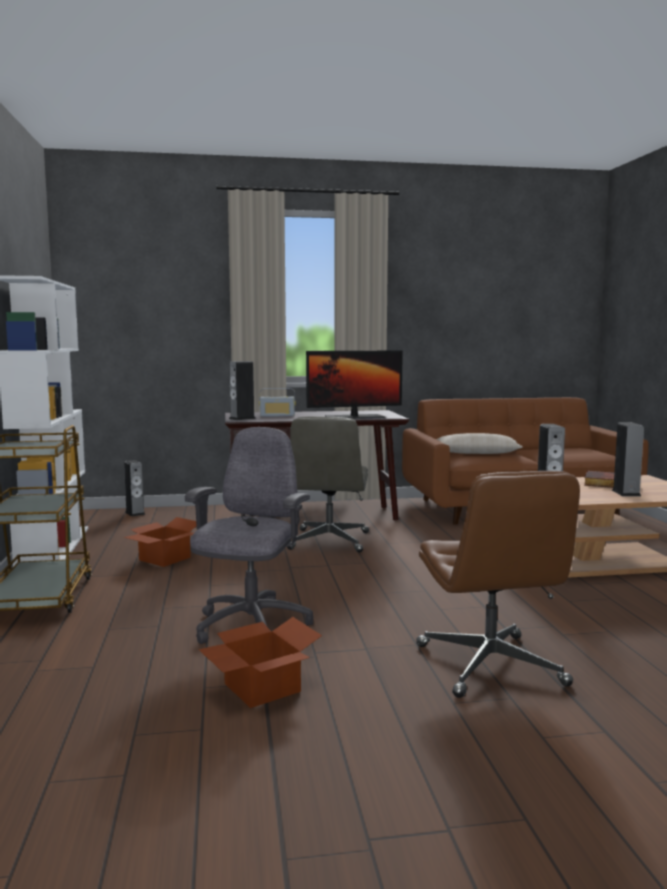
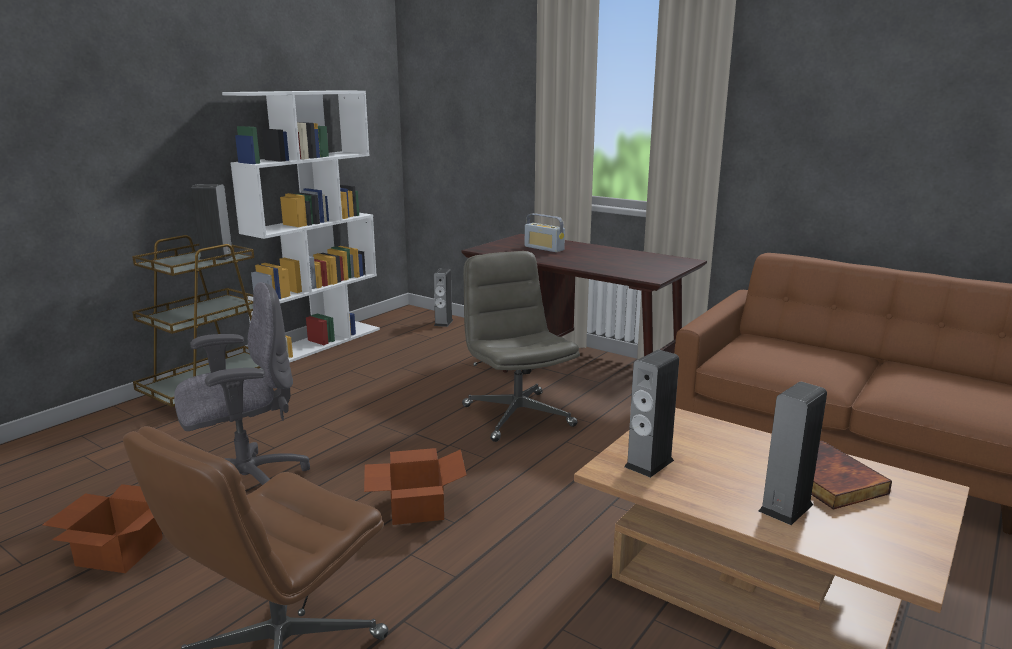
camera: 45 degrees right, 10 degrees up
(163, 559) = (354, 382): cardboard box -> cardboard box (415, 507)
(242, 418) = (495, 247): speaker -> speaker (217, 257)
(329, 541) = (517, 415): grey office chair -> grey office chair turned 105 degrees clockwise
(354, 417) = (609, 267): monitor -> none
(477, 453) = (780, 352): beige pillow -> none

